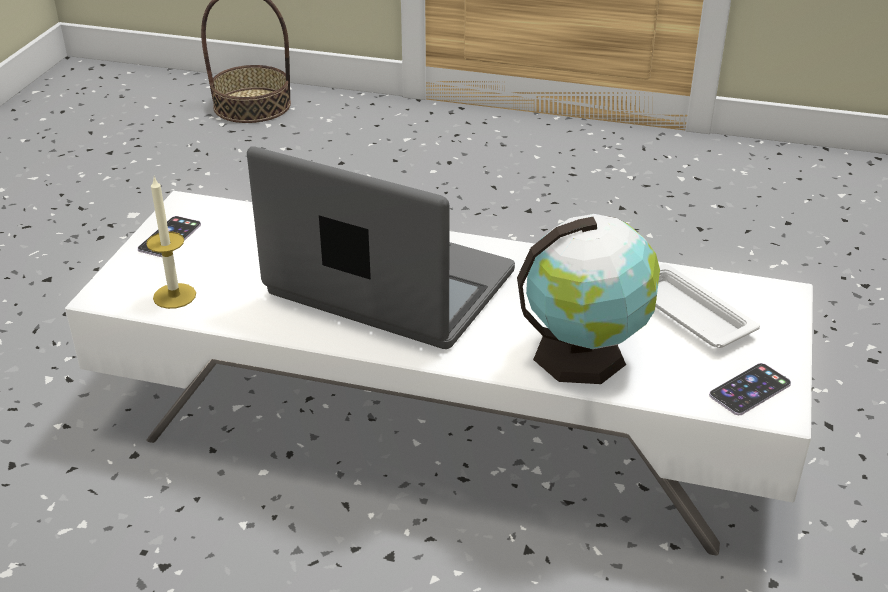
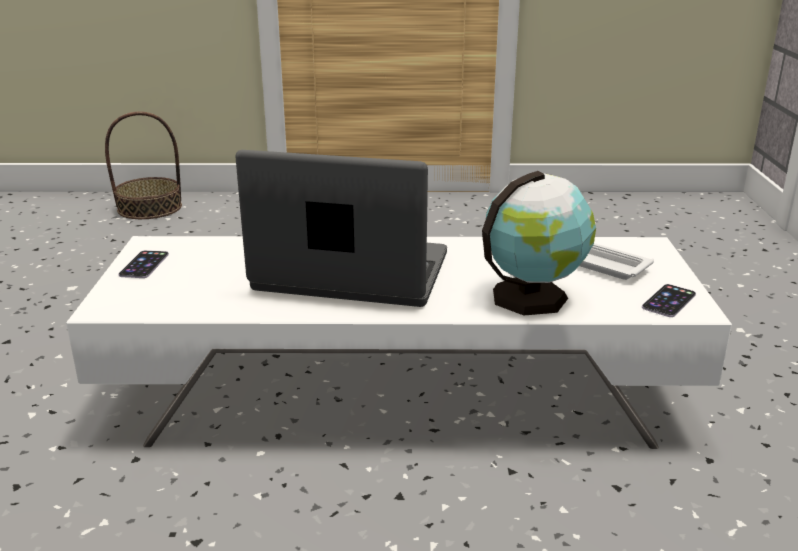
camera: 15 degrees left, 10 degrees down
(174, 296) = (167, 302): candle -> none

